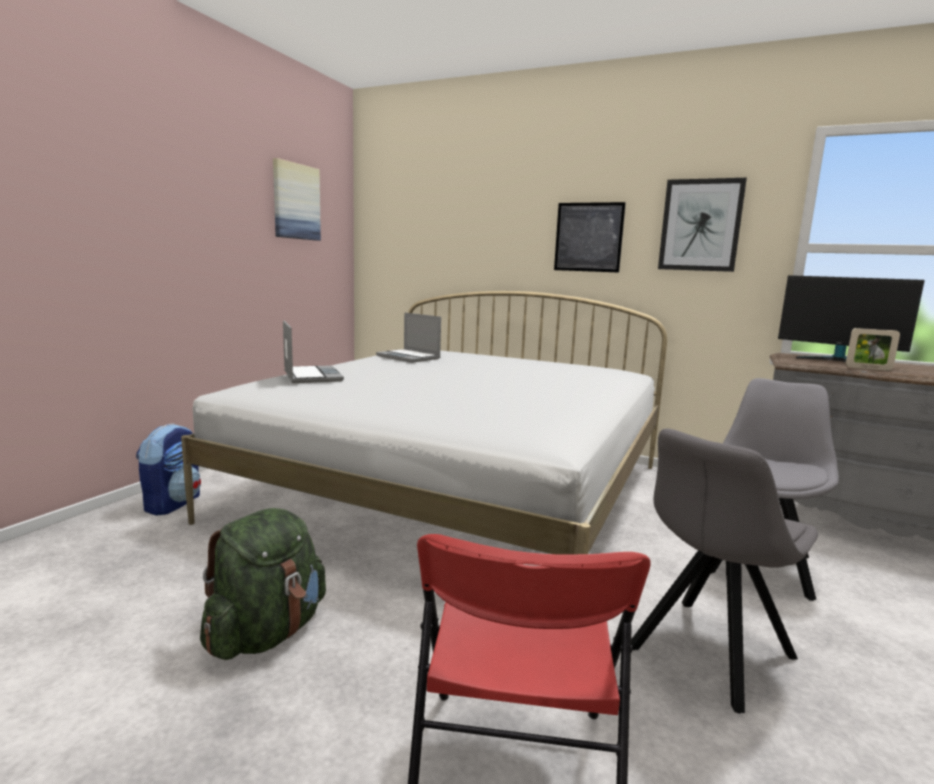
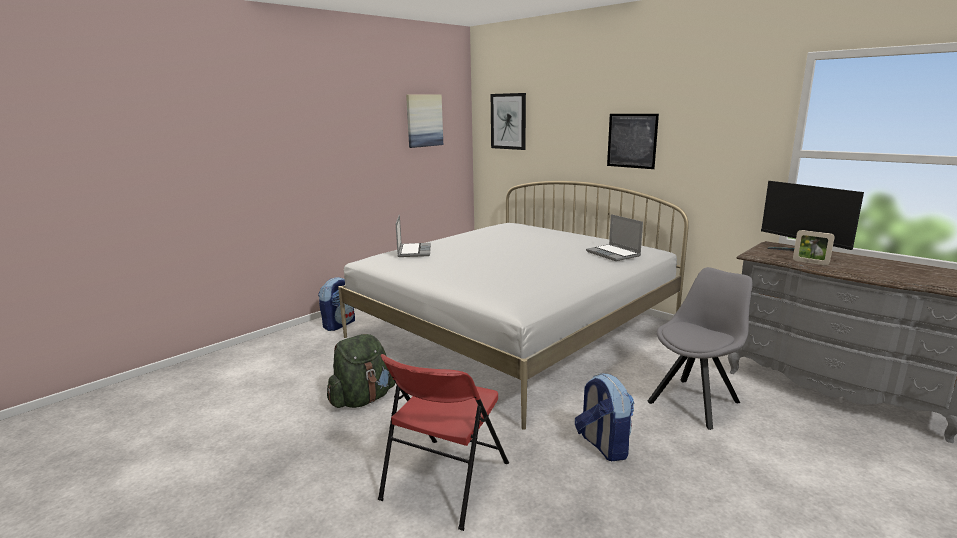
camera: 20 degrees right, 5 degrees up
(409, 357) = (492, 233): laptop -> laptop (614, 254)
(700, 225) = (715, 133): picture -> picture (508, 121)
(709, 652) = (603, 445): grey chair -> backpack

